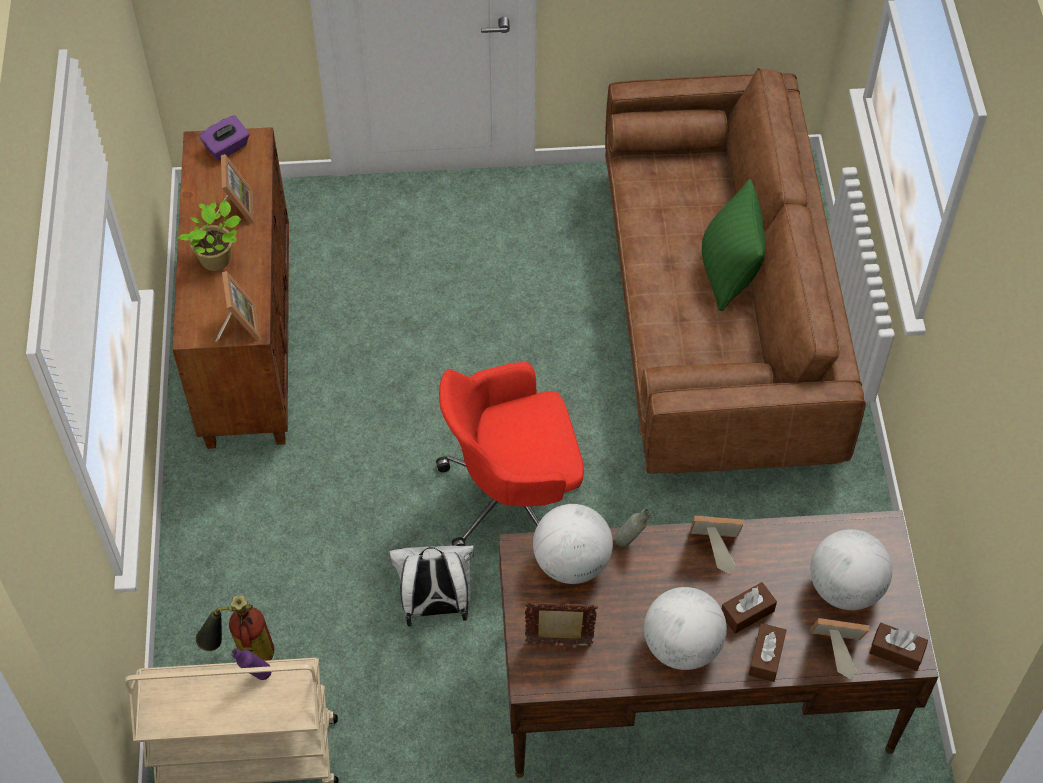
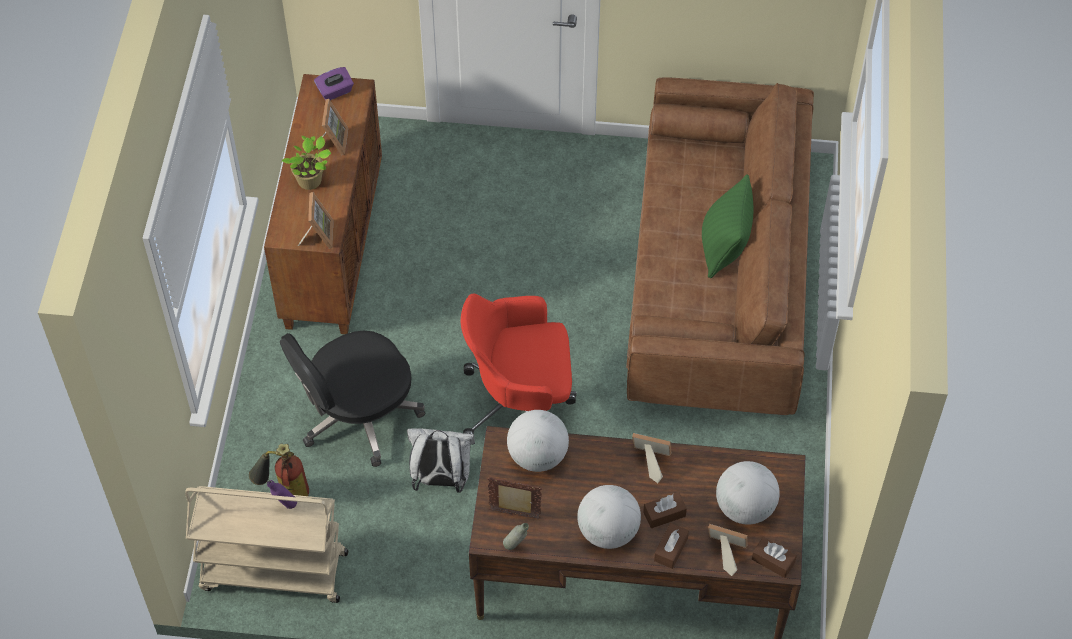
camera: 10 degrees right, 0 degrees up
(317, 543) = (357, 416): none -> black office chair
(630, 542) = (586, 447): grey bottle -> grey bottle (516, 547)

